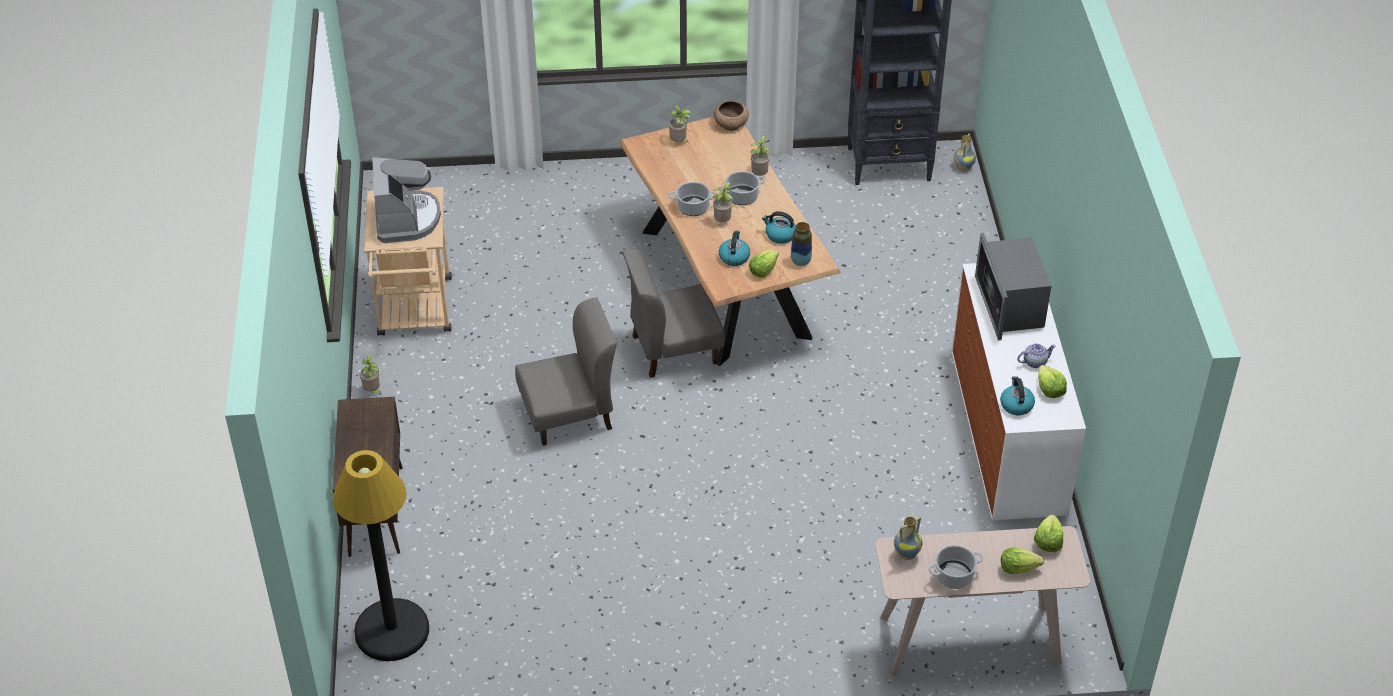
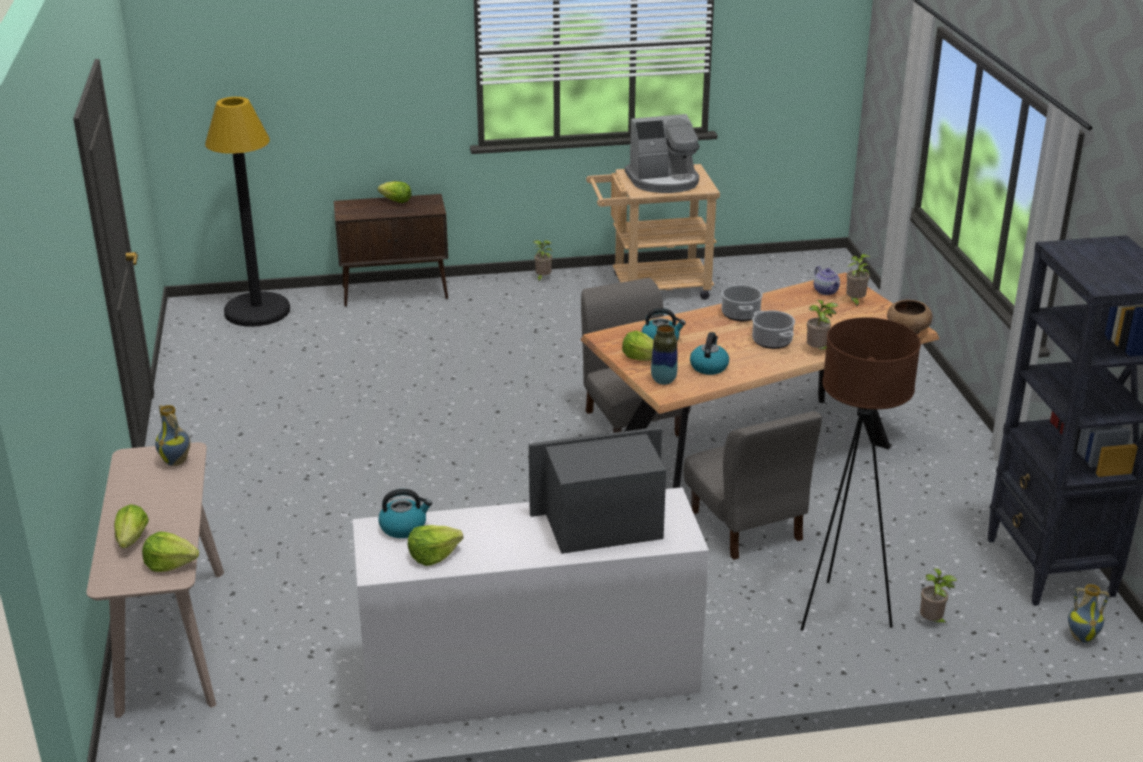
camera: 85 degrees right, 15 degrees down
(350, 436) = (396, 201): none -> lettuce
(569, 415) = (523, 370): grey chair -> grey chair (746, 526)
(723, 222) = (721, 332): potted plant -> potted plant (932, 622)
(938, 269) = (841, 613): none -> brown floor lamp
(954, 575) = (134, 493): cooking pot -> none
(1035, 362) = (488, 544): teapot -> teapot (826, 291)

